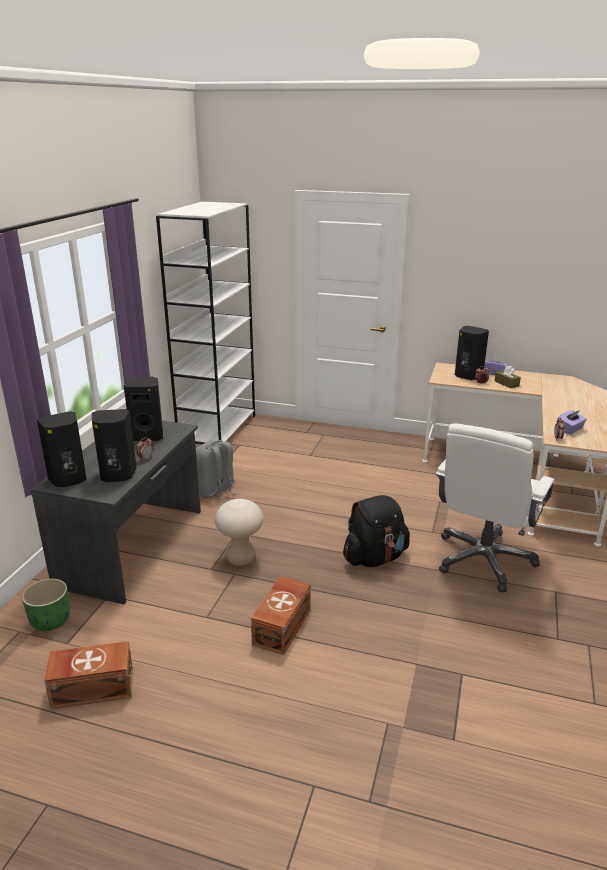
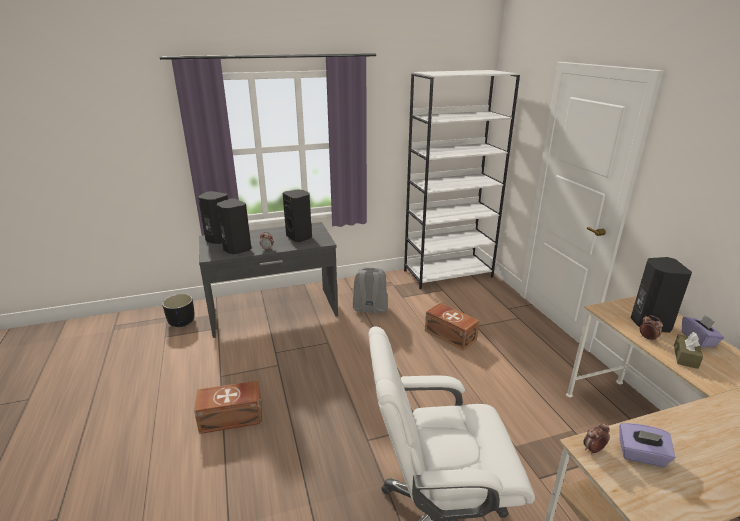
camera: 55 degrees right, 0 degrees up
(50, 621) = (181, 322): green planter -> black planter
(92, 687) = (129, 365): brown storage box -> brown storage box (450, 335)
(241, 558) = (298, 359): beige stool -> none
(375, 558) = (364, 431): black backpack -> none

